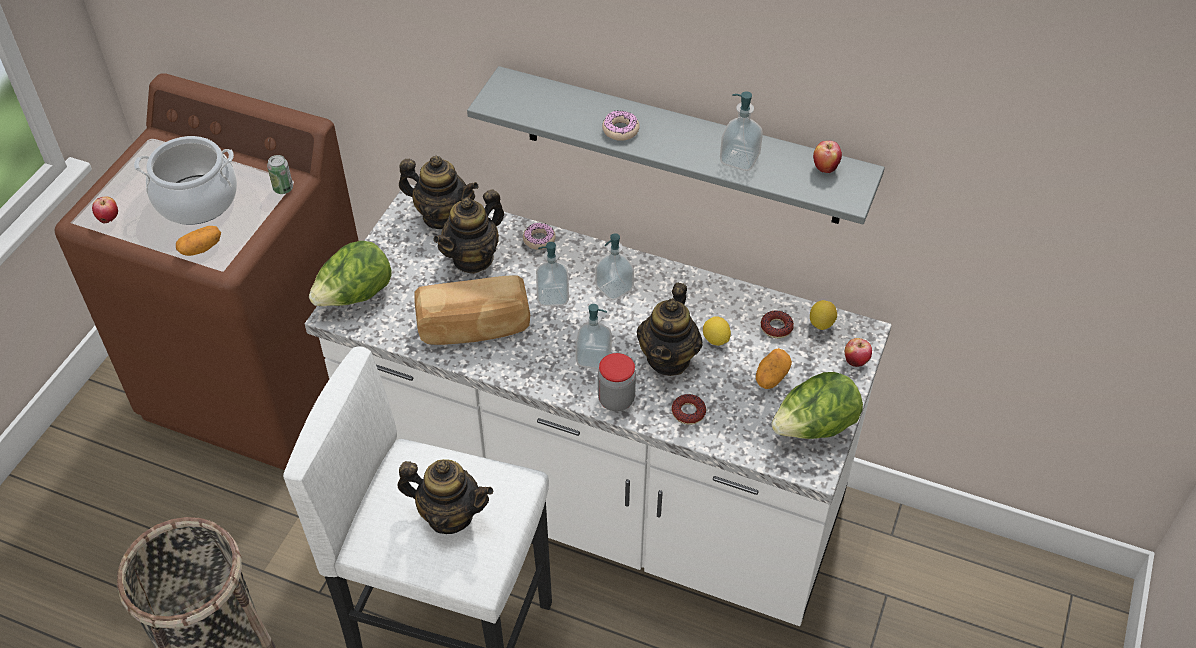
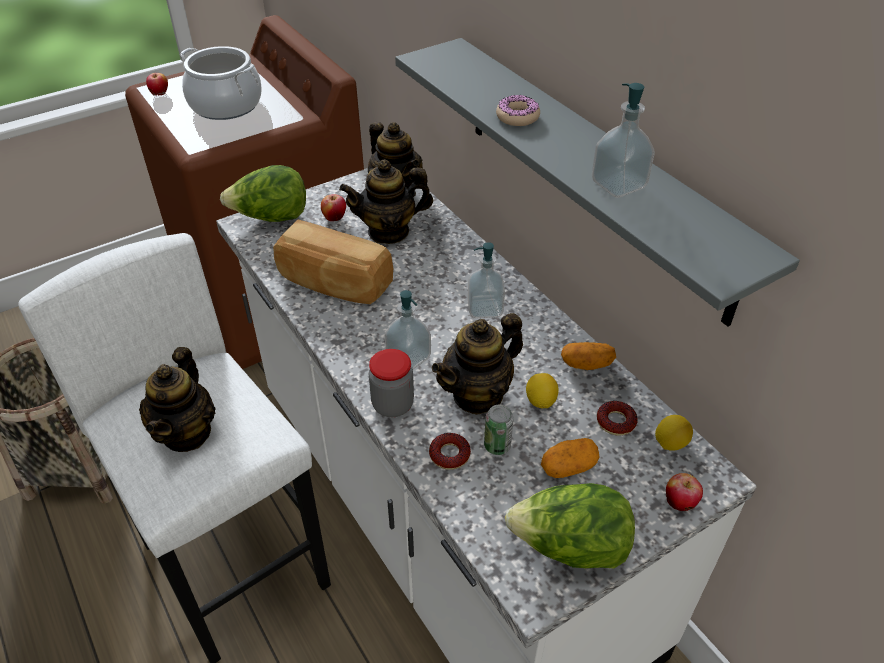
camera: 35 degrees right, 5 degrees down
(201, 248) = (192, 134): potato -> potato (586, 364)
(283, 188) = (290, 120): can -> can (497, 446)
(449, 515) = (187, 432): teapot -> teapot turned 45 degrees clockwise
(539, 239) = (457, 241): donut -> none
(553, 296) = (424, 290): soap dispenser -> none
(825, 168) = (716, 231): apple -> apple (334, 218)

